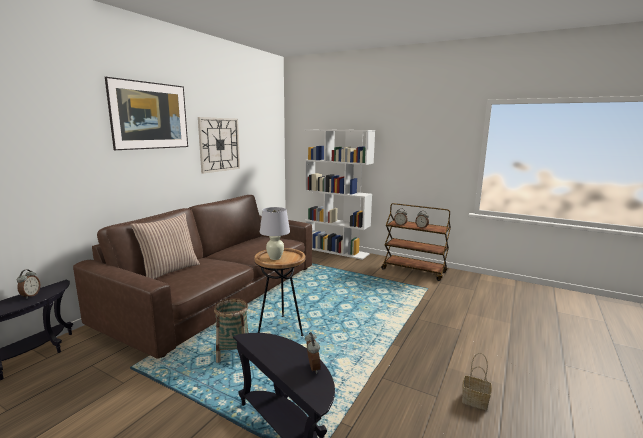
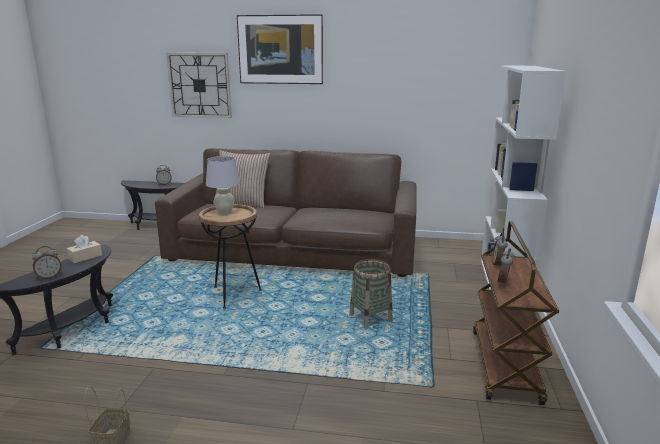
camera: 70 degrees right, 5 degrees up
(219, 144) = (374, 84): wall clock -> wall clock (199, 85)
(233, 353) = (183, 284): basket -> basket (370, 318)
(266, 347) = (85, 257): none -> beige tissue box

